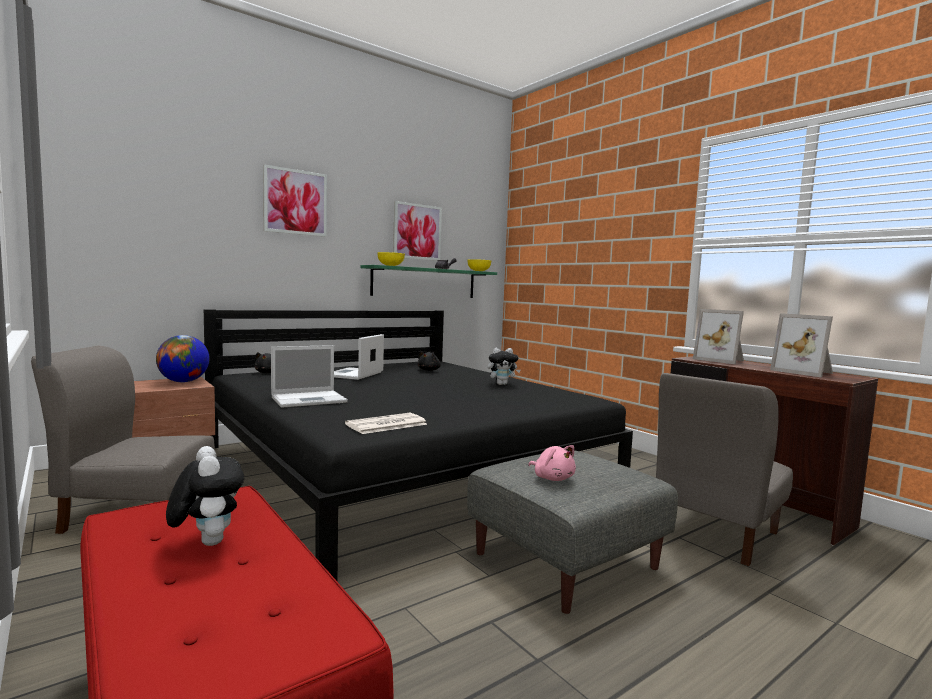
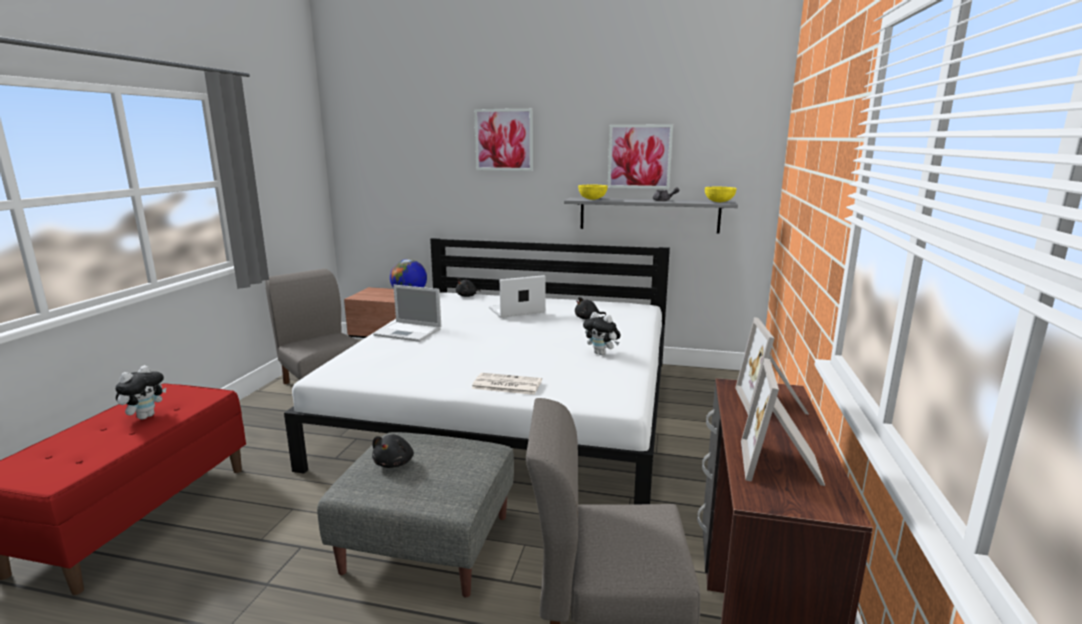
camera: 50 degrees right, 10 degrees up
(386, 425) = (373, 371): newspaper -> newspaper (506, 385)
(403, 466) = (513, 408): black bed -> white bed
(425, 282) = (649, 215): green shelf -> grey shelf
(552, 478) = (395, 463): pink plush toy -> black plush toy

